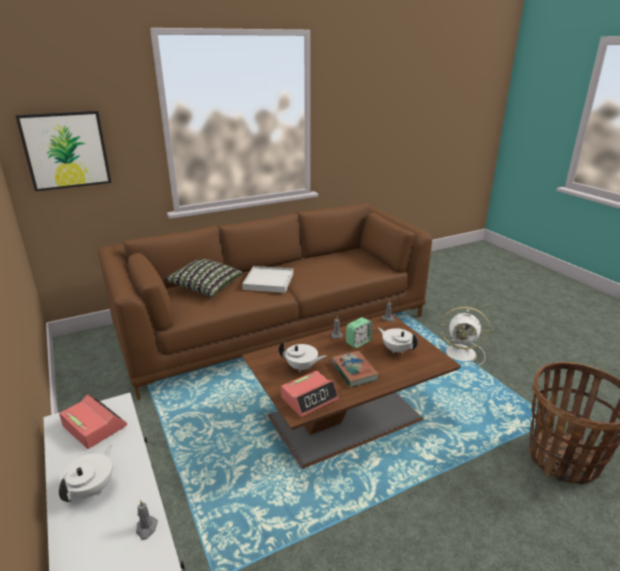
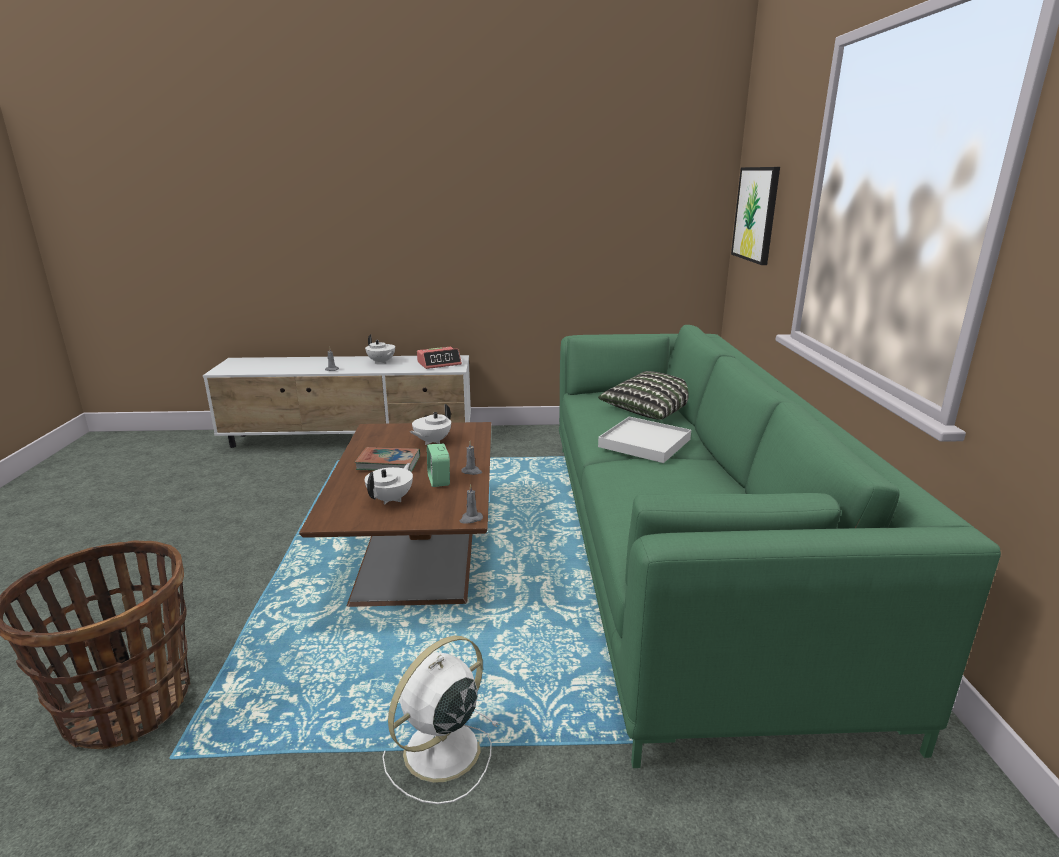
camera: 115 degrees right, 5 degrees down
(274, 325) = (680, 550): brown sofa -> green sofa
(309, 398) = (381, 436): alarm clock -> none
(396, 350) = (391, 499): white teapot -> white teapot turned 45 degrees counterclockwise

